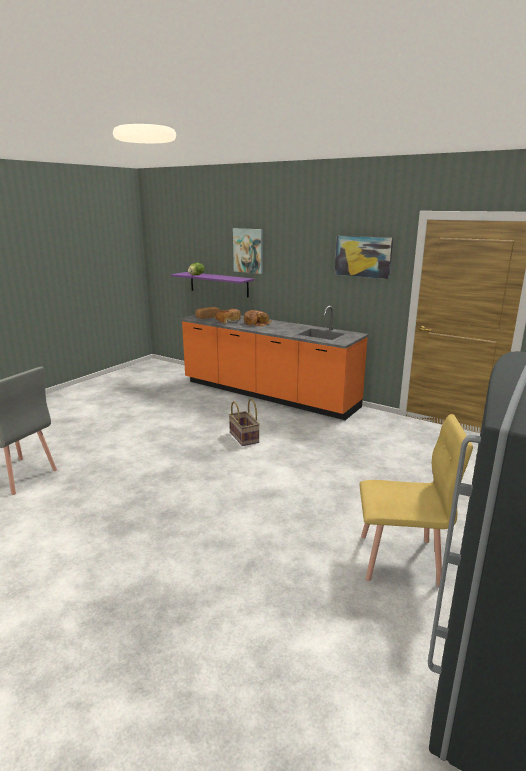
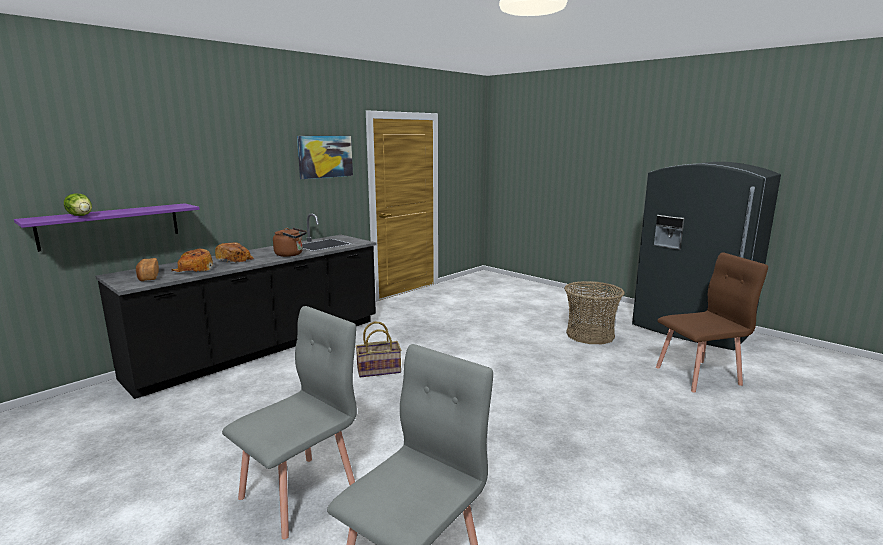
camera: 80 degrees left, 5 degrees down
(92, 438) = (300, 494): none -> grey chair
(248, 250) = (168, 164): picture -> none
(267, 395) = (263, 348): orange counter -> black counter
(278, 331) = (291, 254): none -> brown kettle
(295, 662) = (698, 376): none -> brown chair
(400, 559) = (590, 335): yellow chair -> basket

